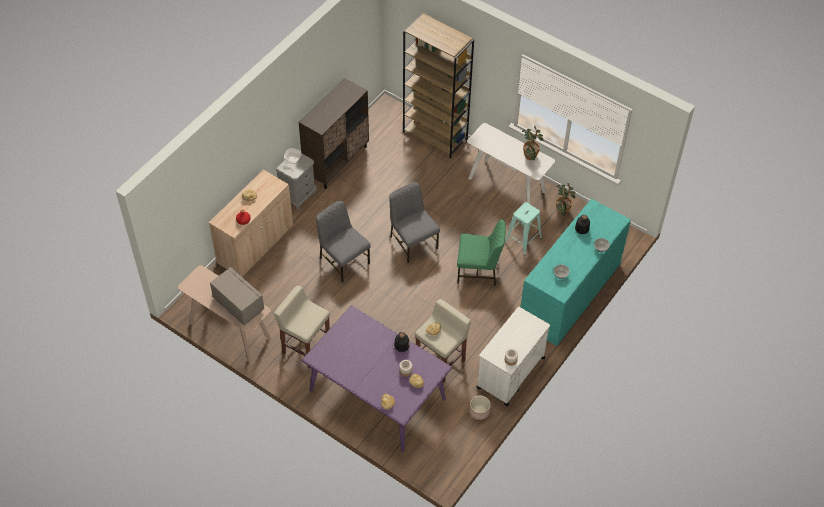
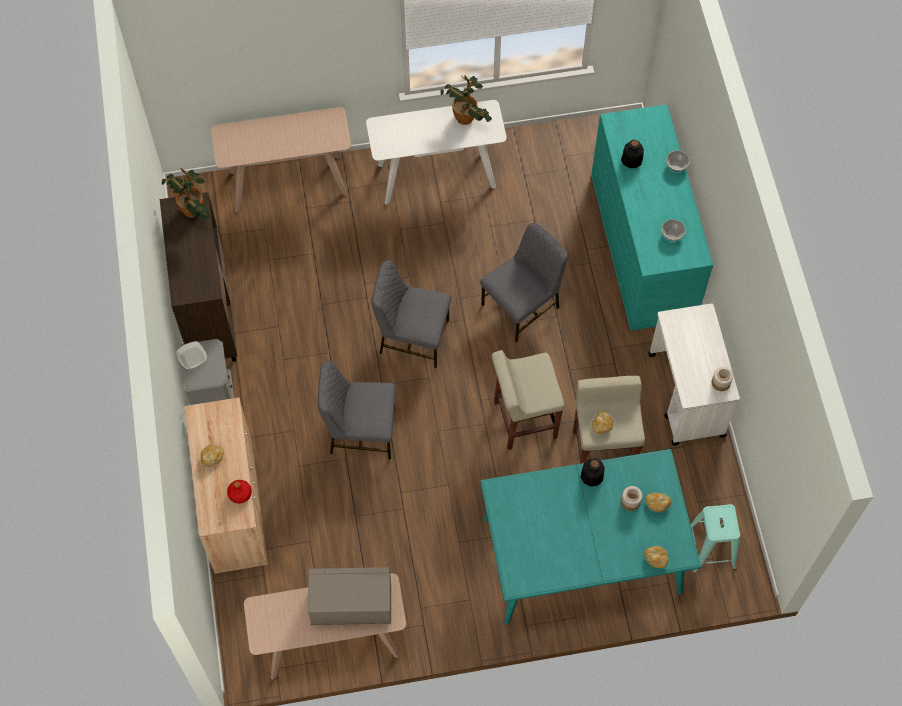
camera: 45 degrees left, 10 degrees up
(305, 347) = (440, 576): beige stool -> beige stool (524, 420)
(376, 395) = (581, 556): purple dining table -> turquoise dining table
(435, 136) = (288, 182): brown bookcase -> beige console table
(479, 271) = (522, 306): green chair -> grey chair
(479, 412) = (705, 470): planter -> none
(523, 240) = (526, 227): turquoise stool -> turquoise stool (710, 548)
(561, 213) = (531, 158): potted plant -> potted plant (193, 214)

